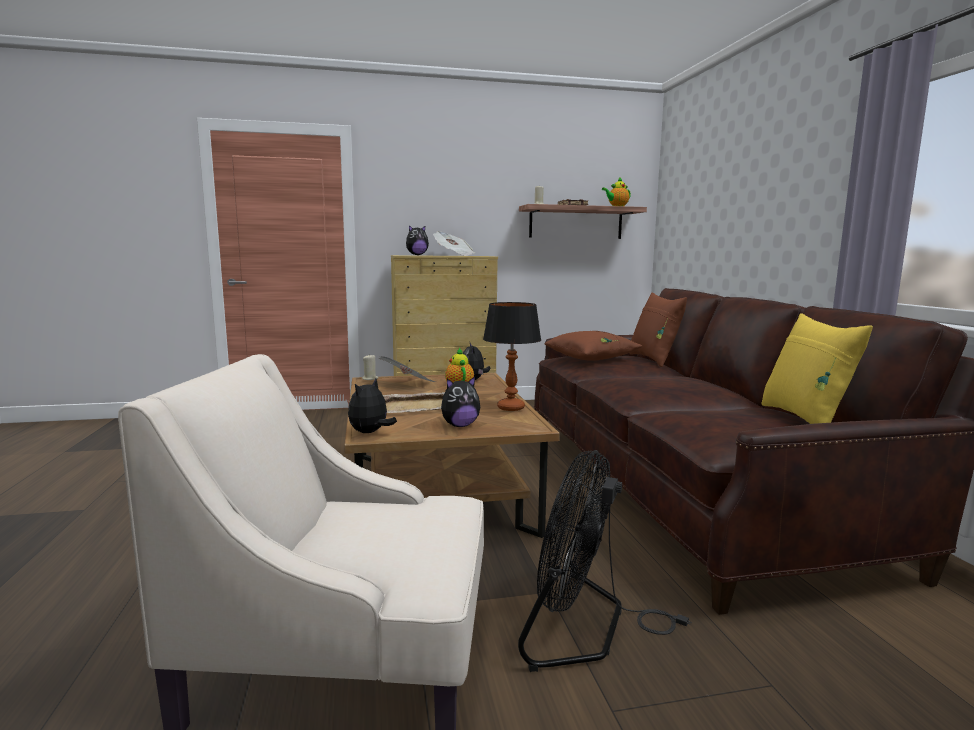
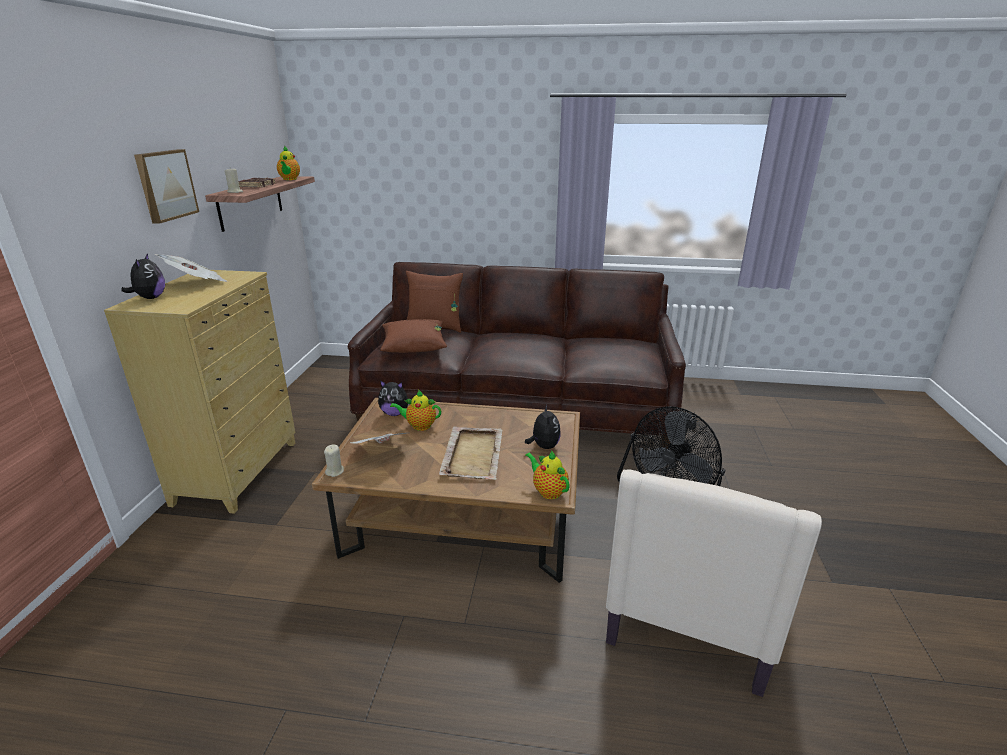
camera: 70 degrees left, 15 degrees up
(370, 433) = (548, 491): plush toy -> teapot
(479, 192) = (165, 185): none -> picture
(511, 408) = (508, 415): table lamp -> none
(804, 419) = (615, 338): yellow pillow -> none

